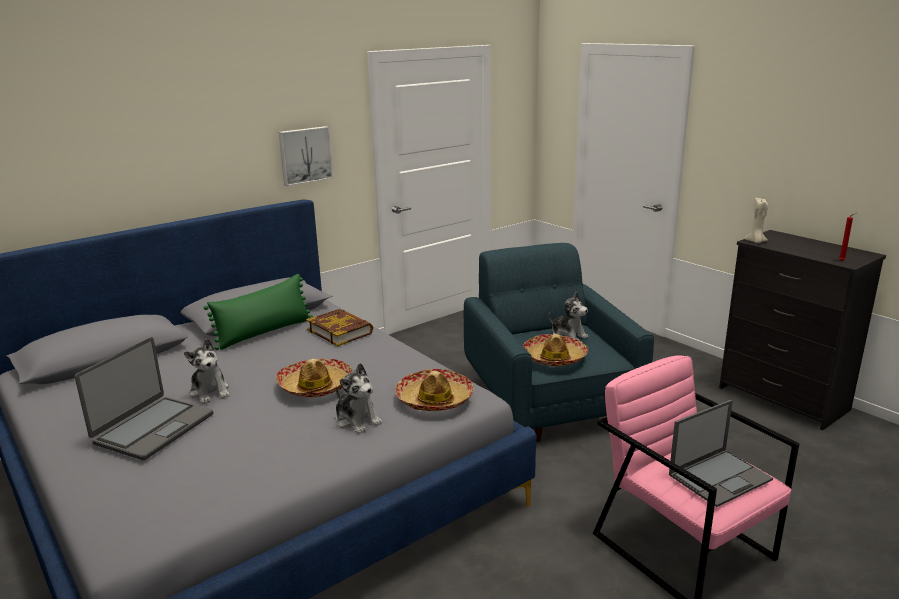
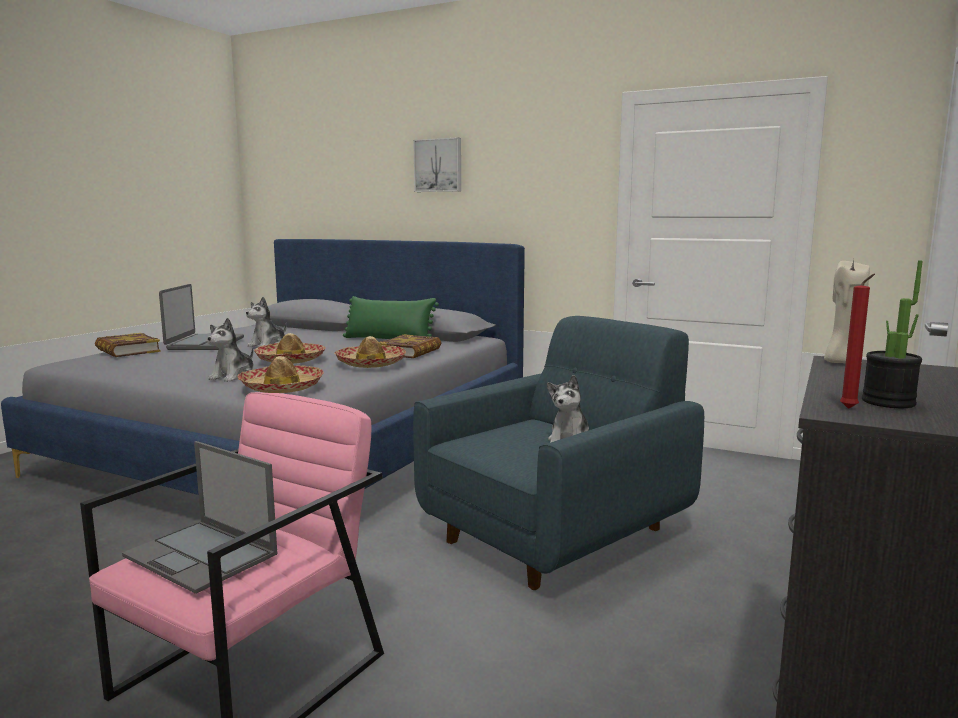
camera: 65 degrees right, 10 degrees down
(136, 483) = (127, 350): none -> book
(153, 428) = (204, 343): laptop -> laptop turned 90 degrees counterclockwise
(305, 155) = (535, 202): picture -> picture (438, 165)
(555, 357) = (493, 443): hat -> hat (370, 363)
(831, 254) = (888, 402): none -> potted plant

